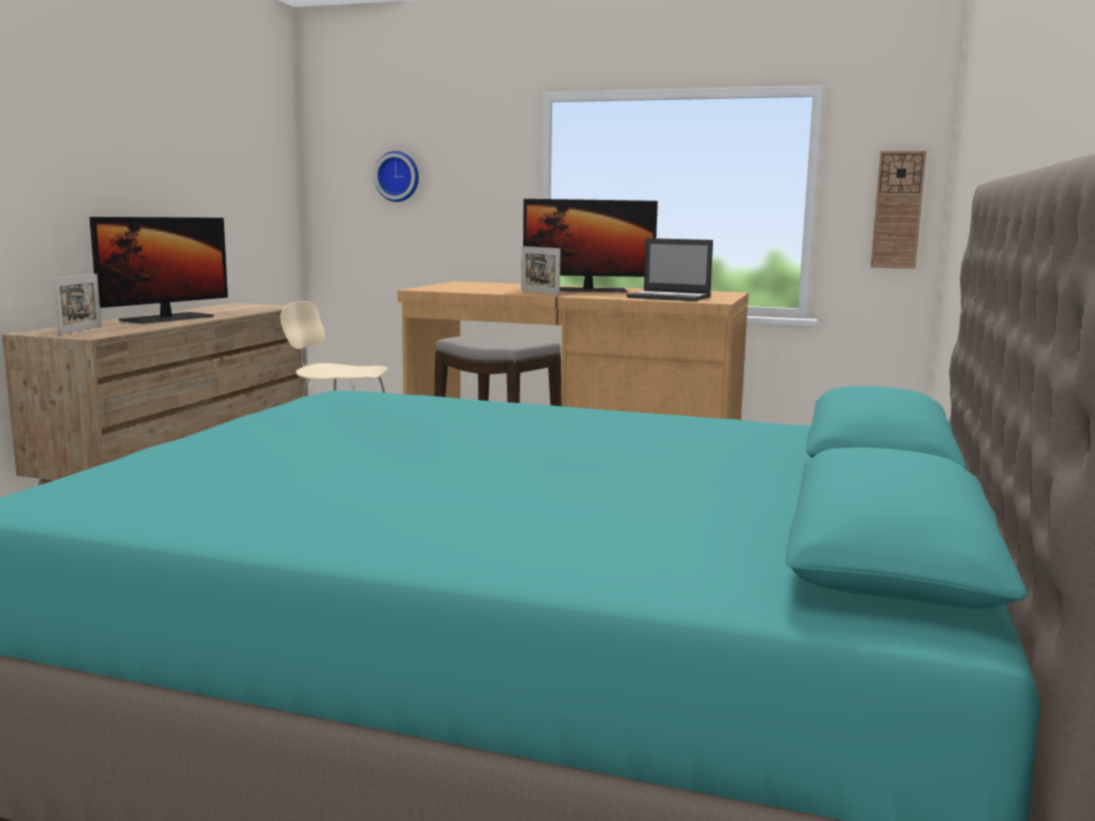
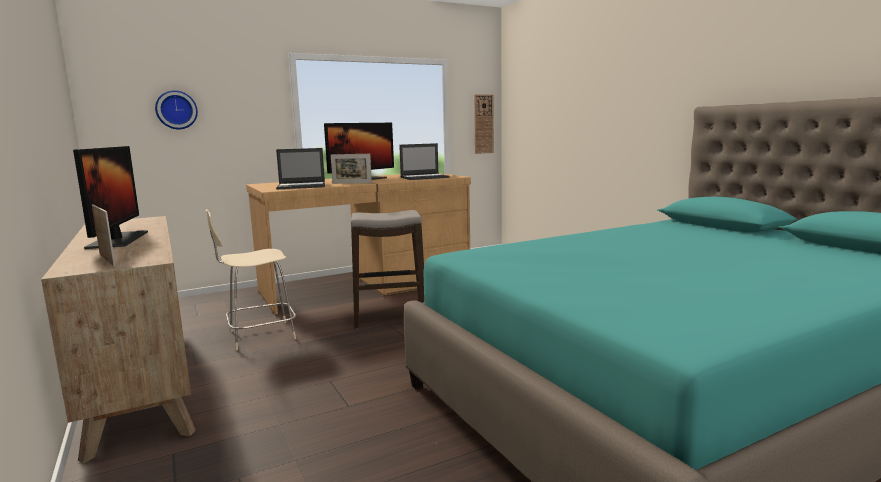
camera: 45 degrees left, 0 degrees up
(472, 289) = (302, 186): none -> laptop

